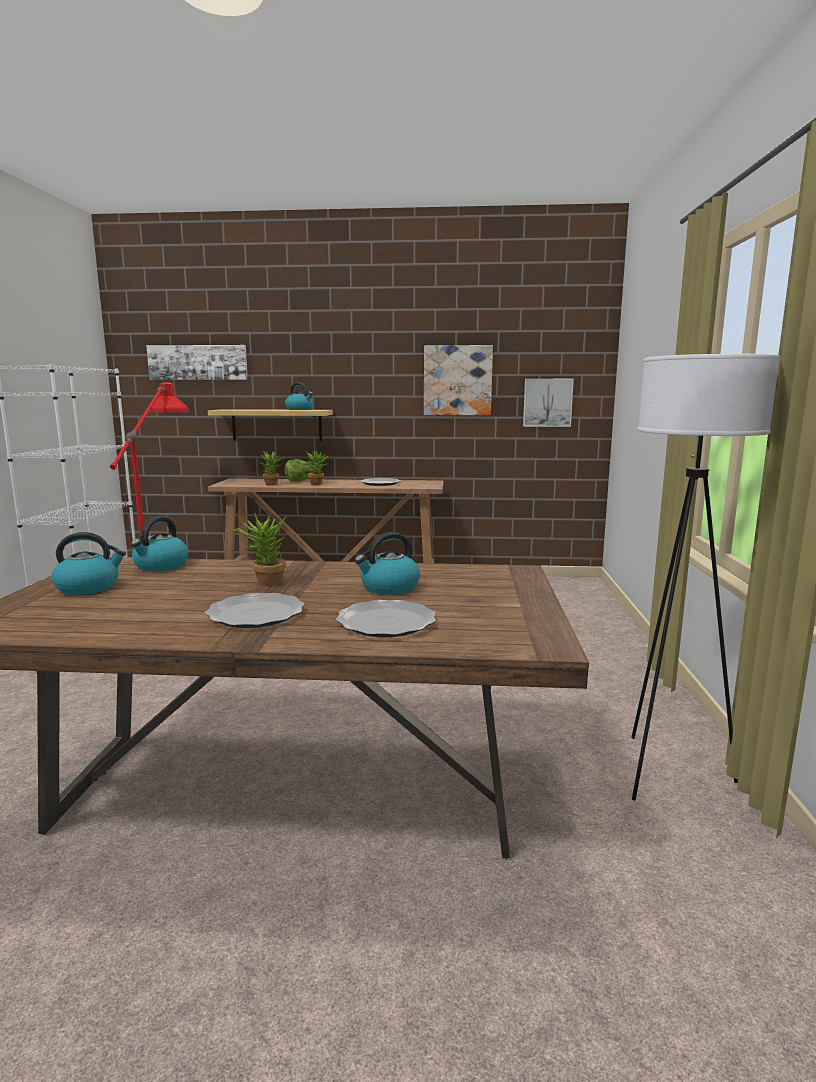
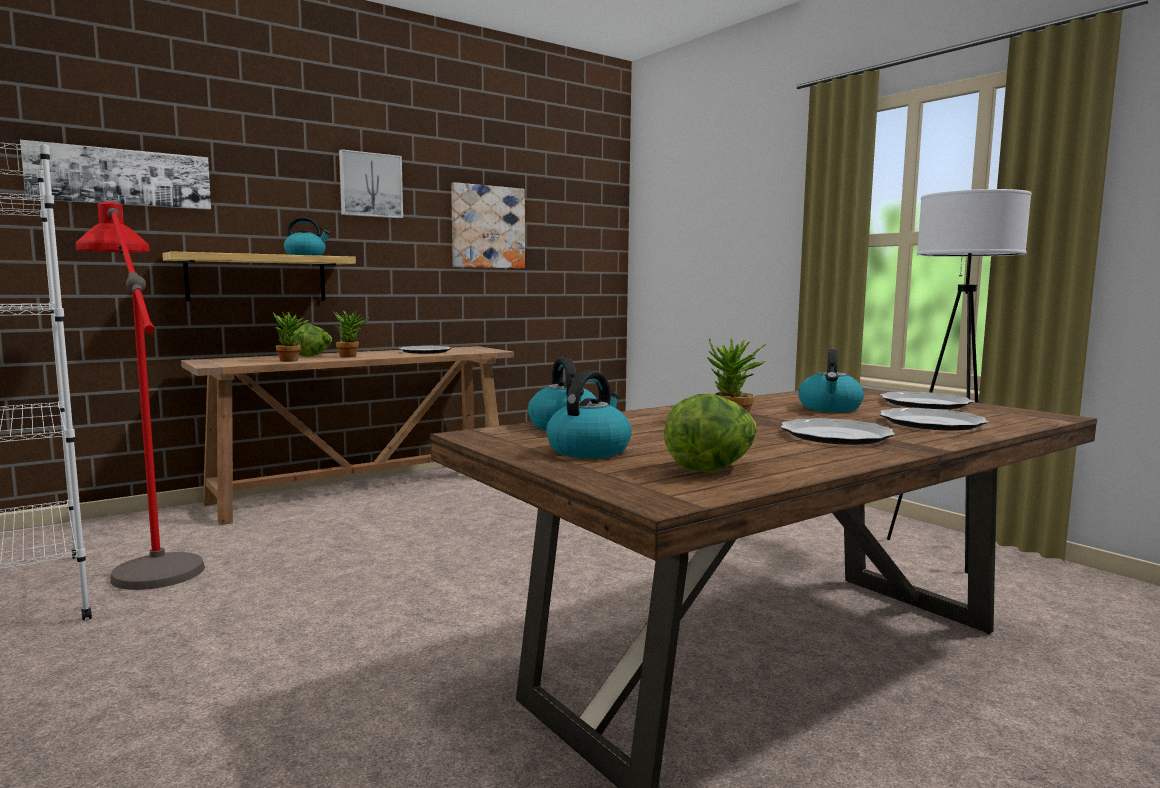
camera: 40 degrees left, 5 degrees down
(72, 618) = (712, 468): none -> lettuce
(496, 601) = (924, 404): none -> plate
(547, 402) = (574, 256): picture -> picture (370, 185)

